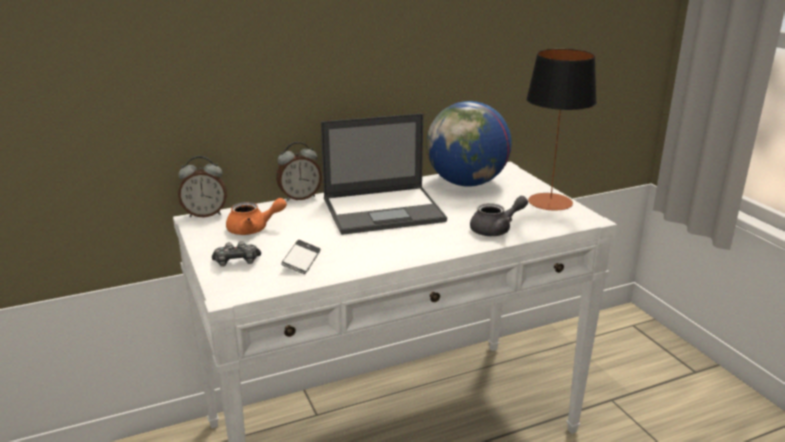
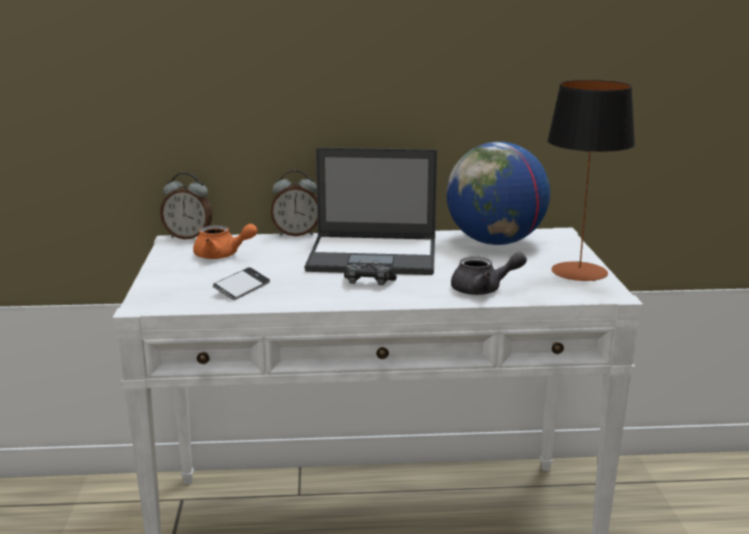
camera: 20 degrees right, 5 degrees down
(236, 262) = (178, 281): game controller -> game controller (368, 283)

